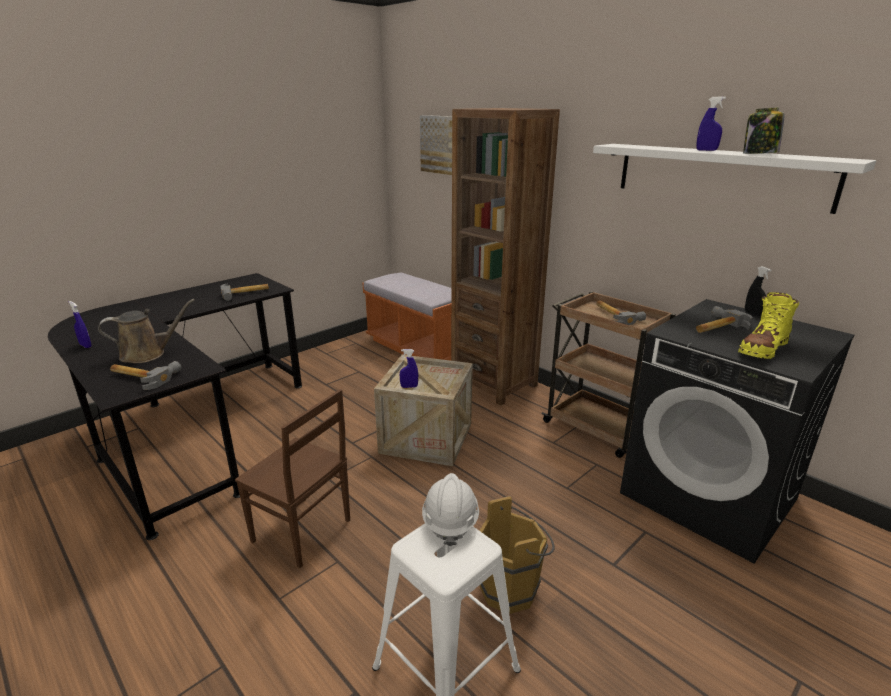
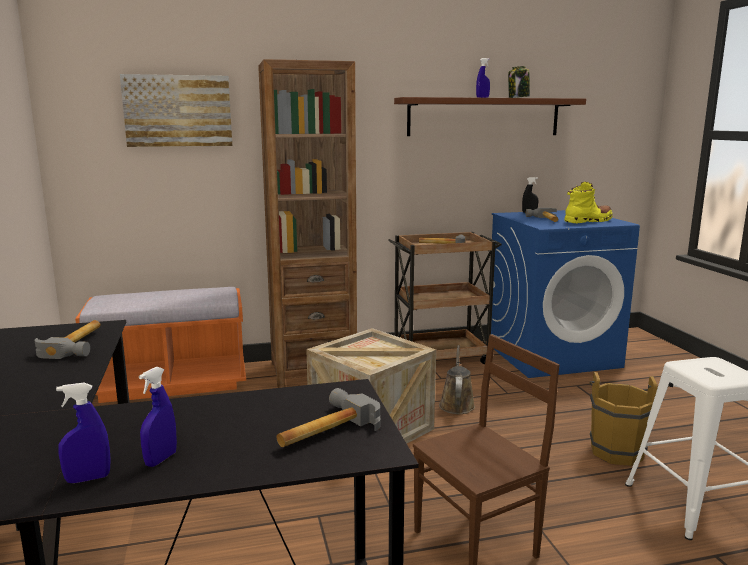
camera: 60 degrees left, 10 degrees down
(147, 354) = (231, 423): brown watering can -> brown watering can (456, 404)
(409, 387) = (379, 363): blue spray bottle -> blue spray bottle (161, 459)
(450, 521) = (680, 364): white hard hat -> none
(709, 496) = (552, 355): black washing machine -> blue washing machine
(719, 175) = (484, 117): white shelf -> brown shelf
(763, 349) = (588, 221): yellow boot -> yellow boot turned 105 degrees counterclockwise

